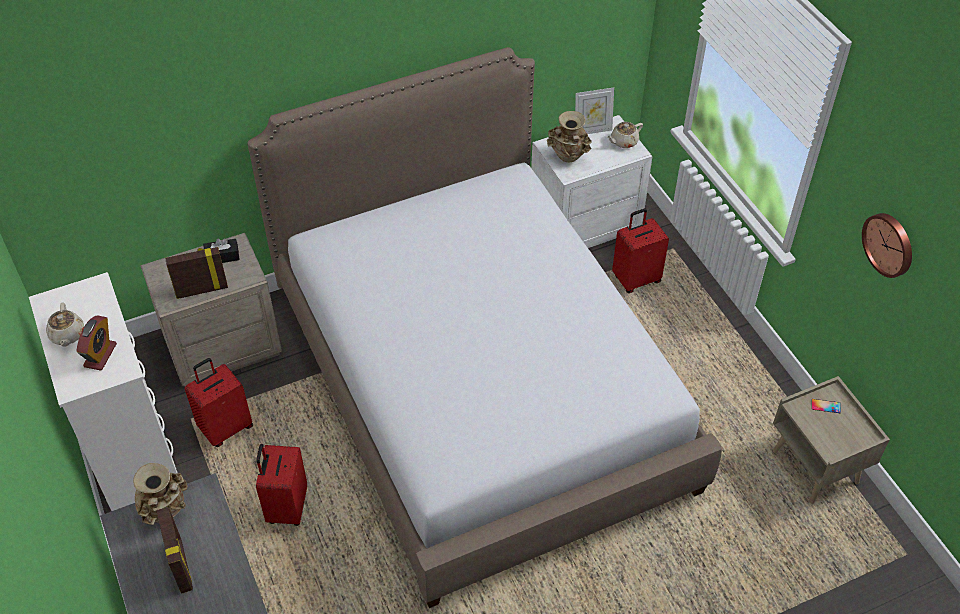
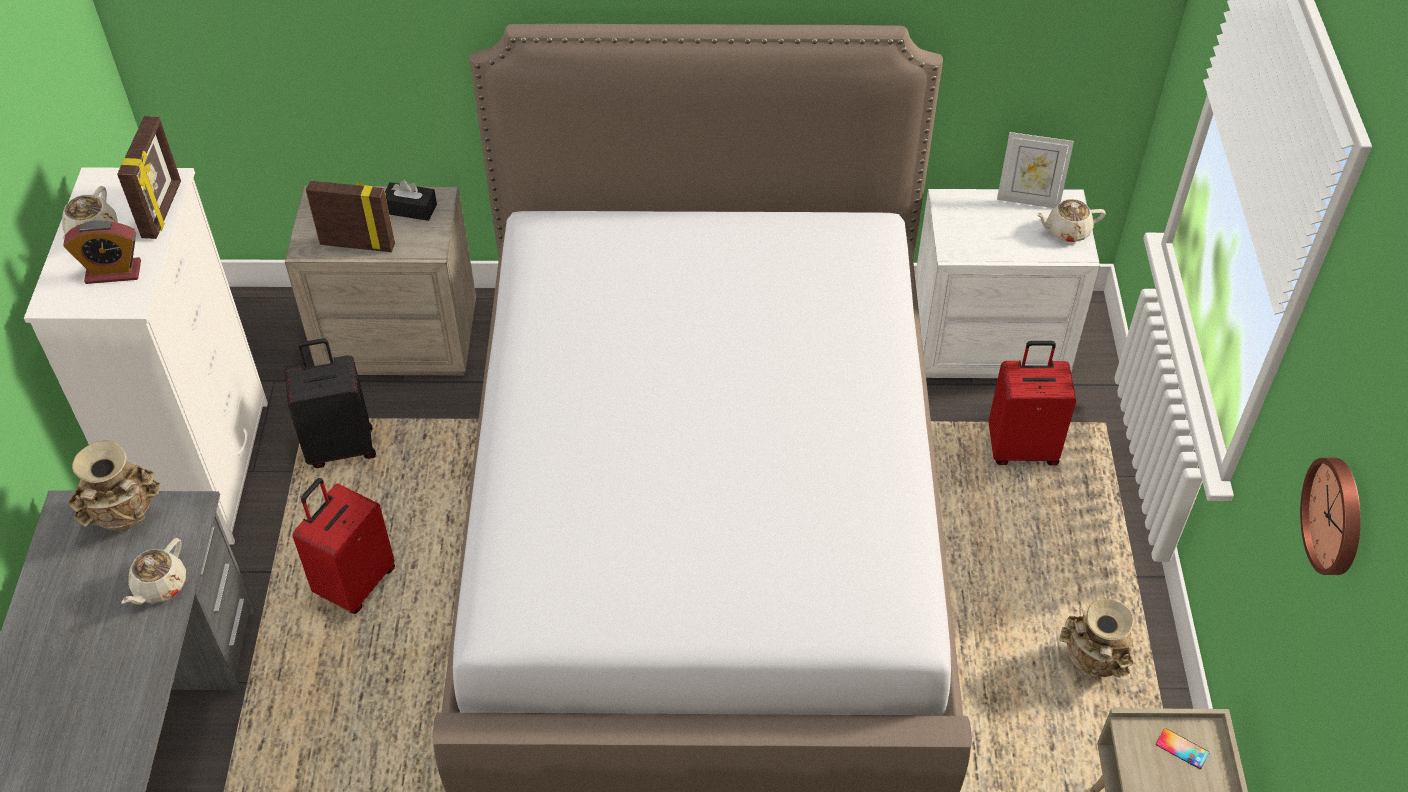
camera: 25 degrees right, 0 degrees up
(100, 355) = (113, 272): alarm clock -> alarm clock turned 45 degrees clockwise
(182, 565) = (101, 597): picture frame -> picture frame (163, 210)
(215, 543) = (159, 586): none -> beige teapot
(226, 427) = (341, 446): red suitcase -> black suitcase
(568, 157) = (968, 228): beige vase -> beige vase (1091, 665)

